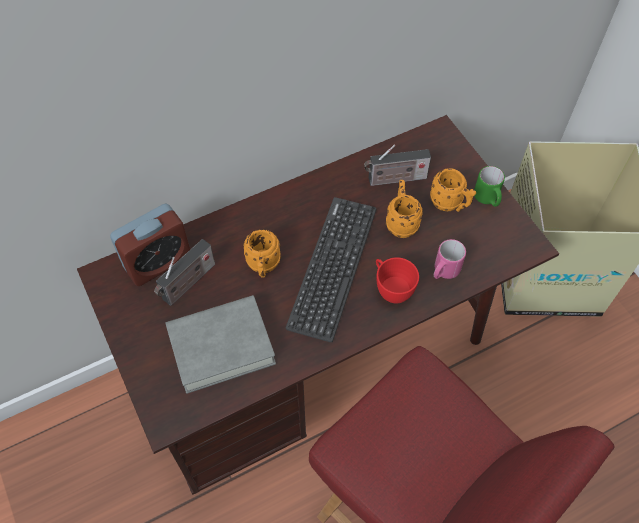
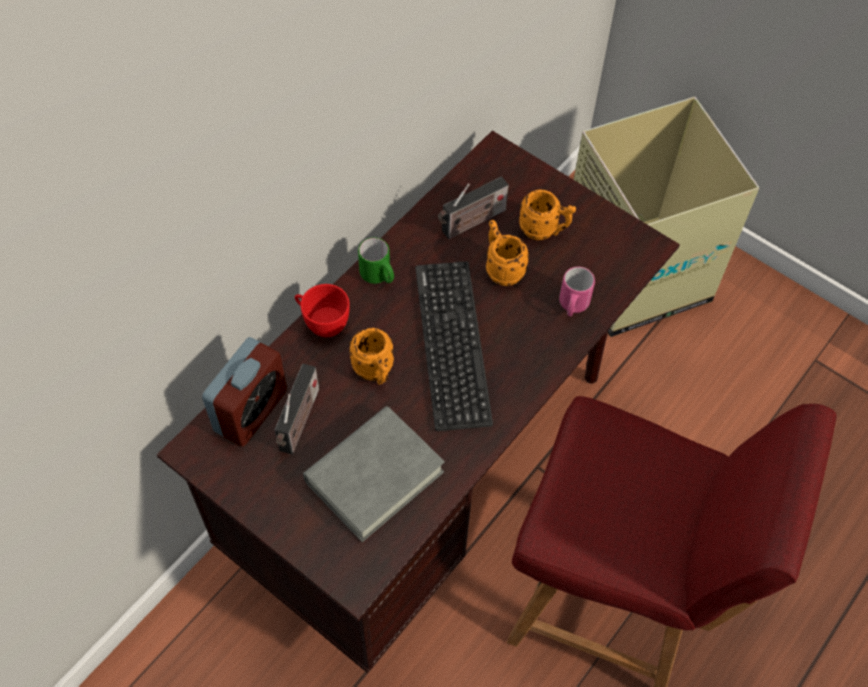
camera: 25 degrees left, 0 degrees up
(391, 289) = (526, 345): red cup -> red cup (322, 323)
(487, 199) = (580, 211): green mug -> green mug (378, 276)

